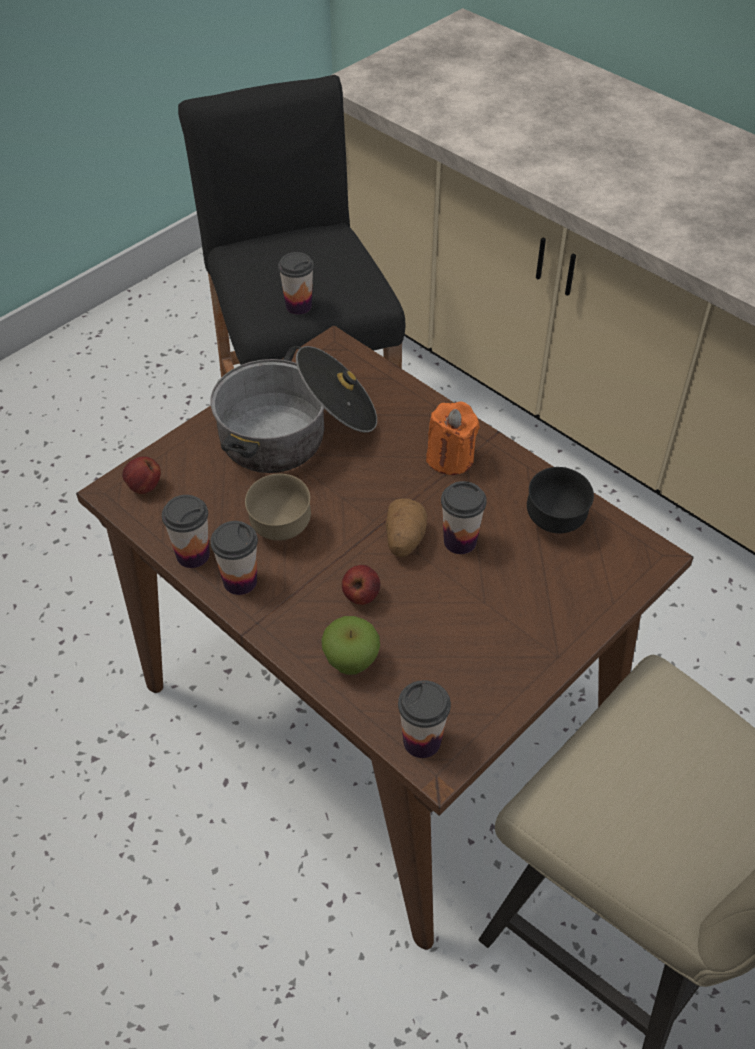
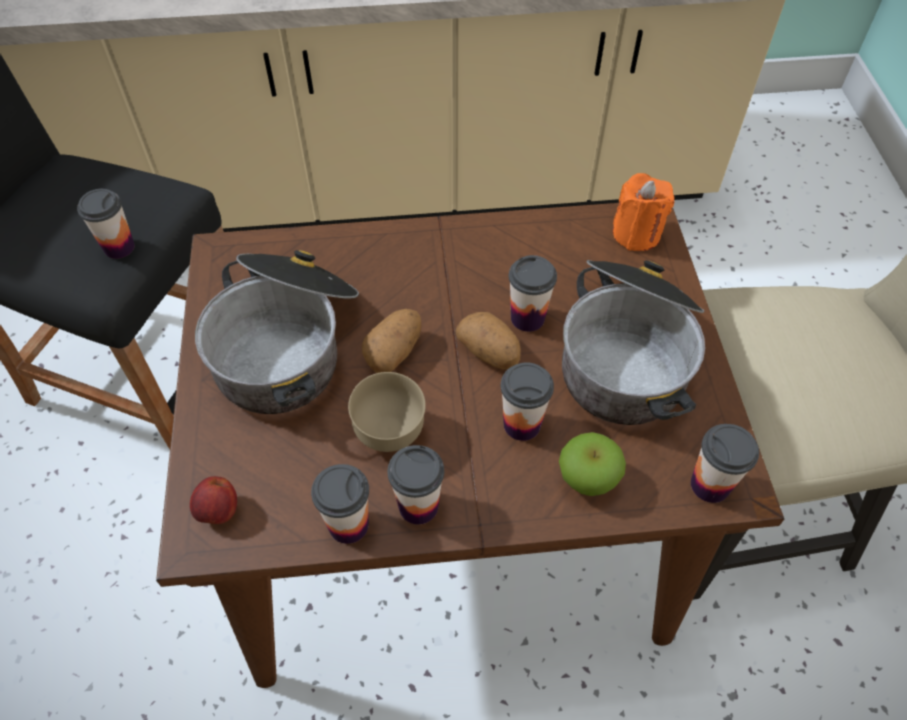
camera: 50 degrees left, 5 degrees up
(348, 488) = (394, 352): none -> potato
(361, 596) = (522, 424): apple -> cup
(450, 458) = (434, 263): orange candle -> orange candle (636, 234)
(491, 621) = (627, 355): none -> cooking pot
(555, 523) = (566, 249): black bowl -> none

